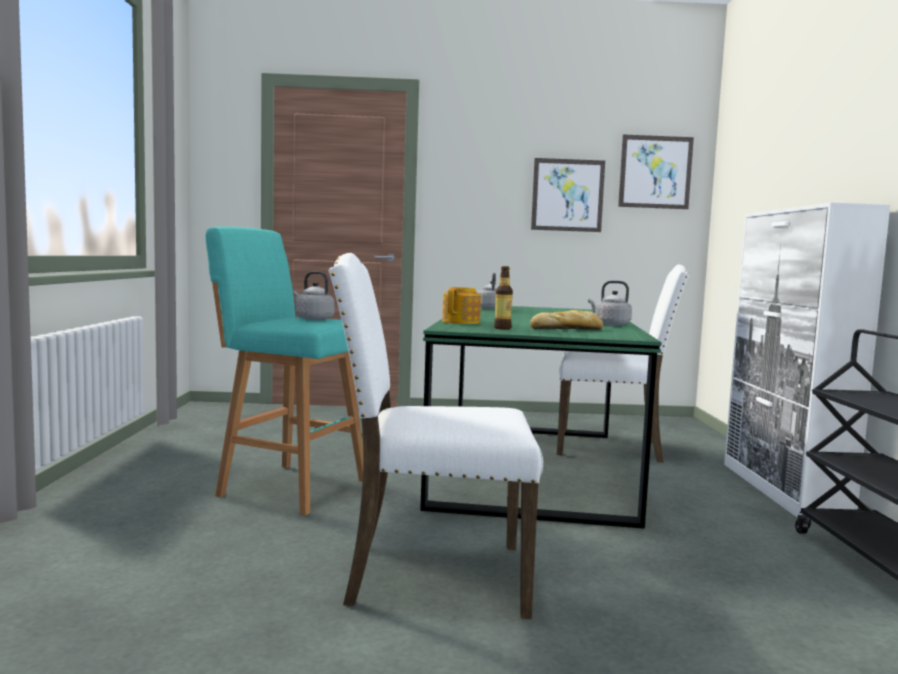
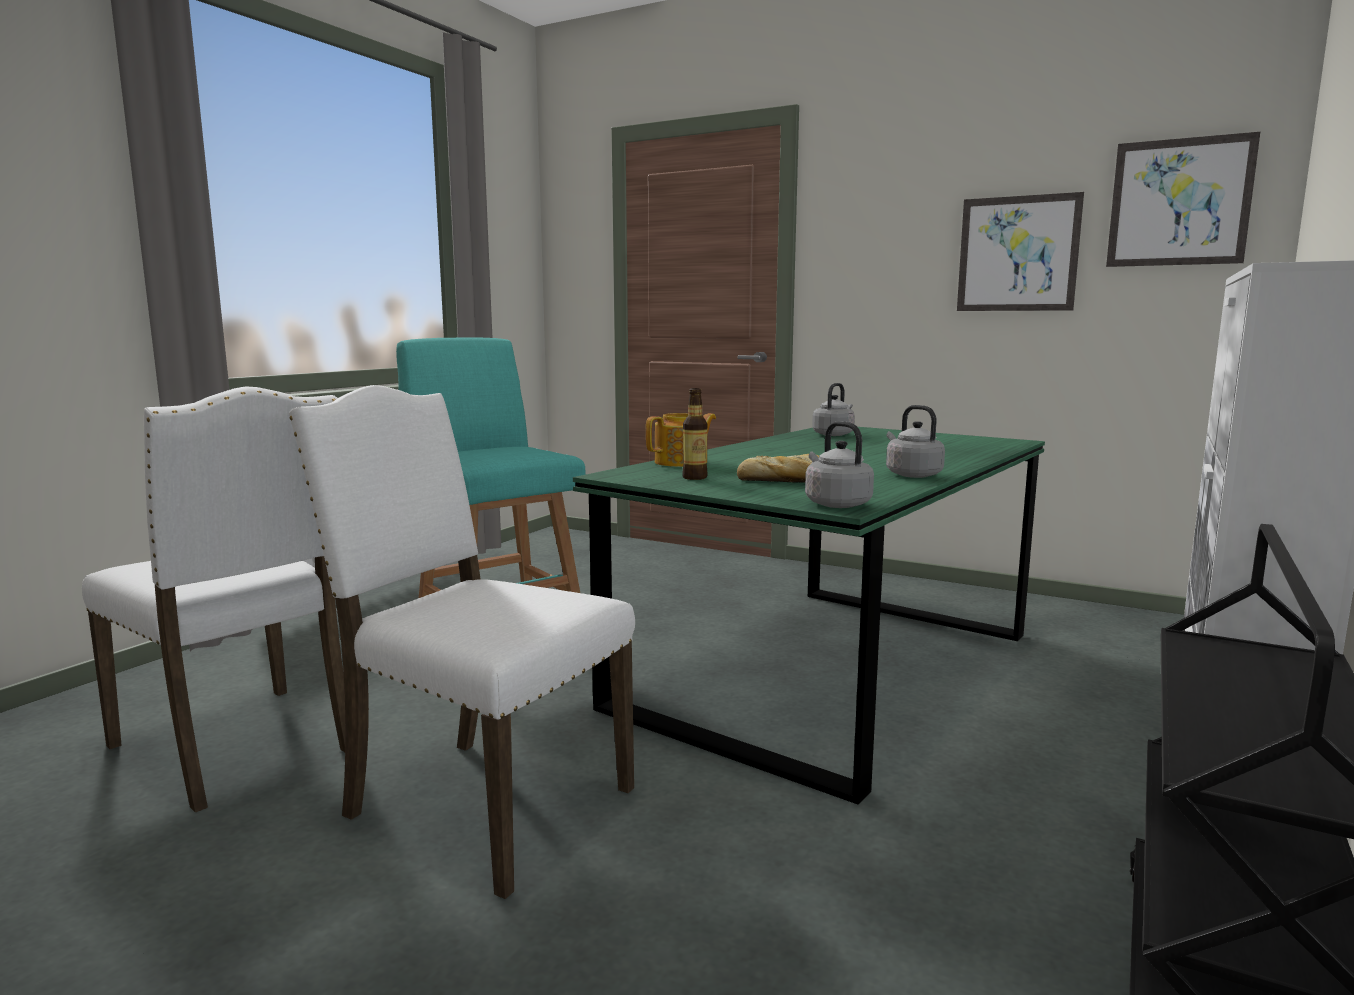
camera: 30 degrees right, 5 degrees up
(312, 319) = (504, 451): grey kettle -> grey kettle (835, 504)
(612, 447) = (1001, 658): white chair -> white chair (240, 747)

